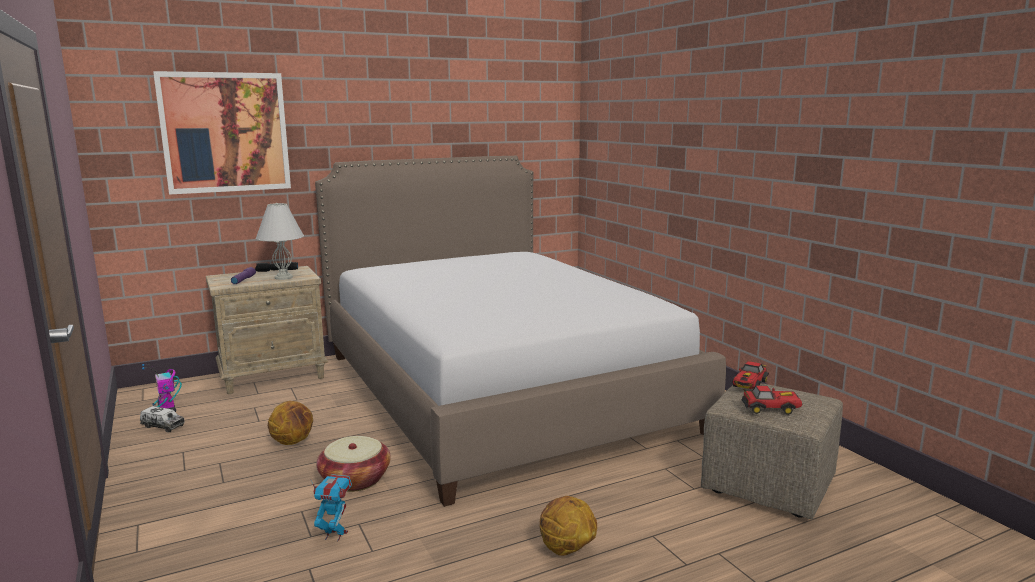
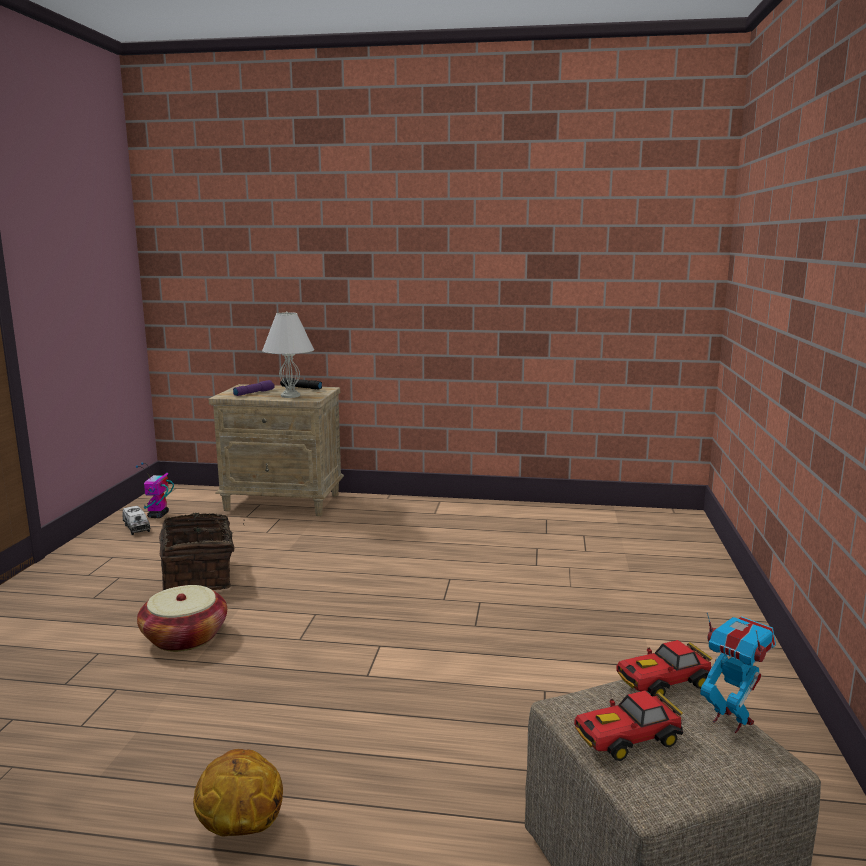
camera: 35 degrees right, 0 degrees up
(225, 132) = (264, 233): picture -> none
(293, 441) = (199, 576): basketball -> basket
(335, 535) = (82, 692): toy robot -> toy robot (731, 720)
(497, 390) = (468, 580): bed -> none
(771, 409) = (626, 740): toy car -> toy car turned 120 degrees clockwise

